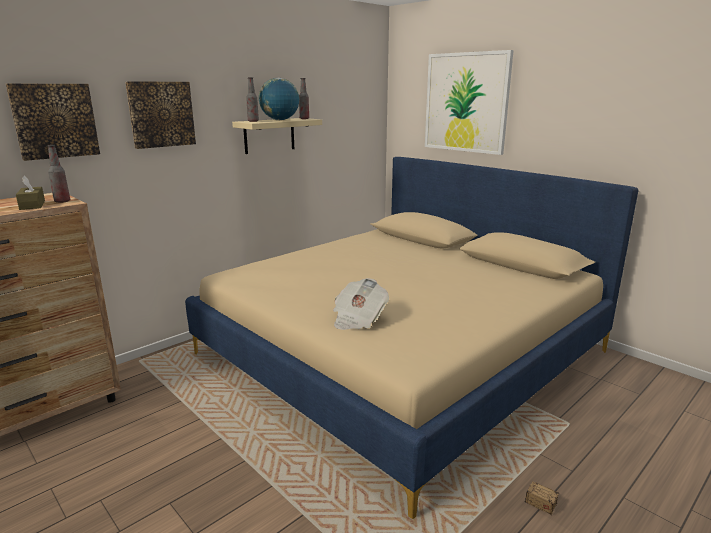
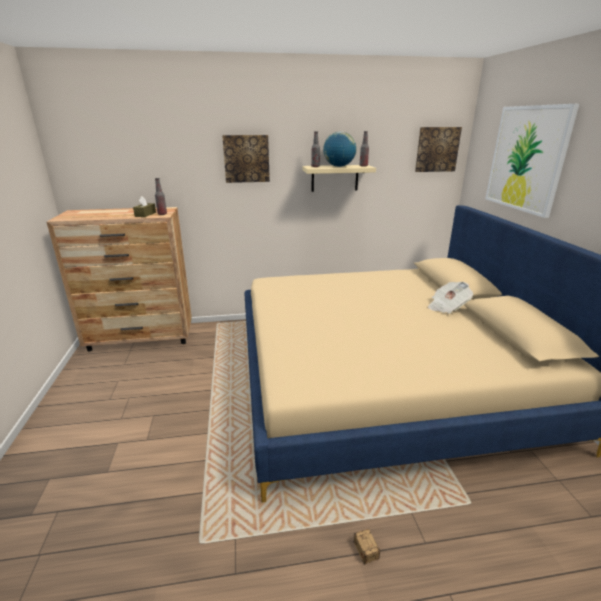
camera: 35 degrees right, 5 degrees up
(55, 121) = (176, 161): picture -> picture (437, 149)
(358, 319) = (302, 339): newspaper -> newspaper (447, 307)

